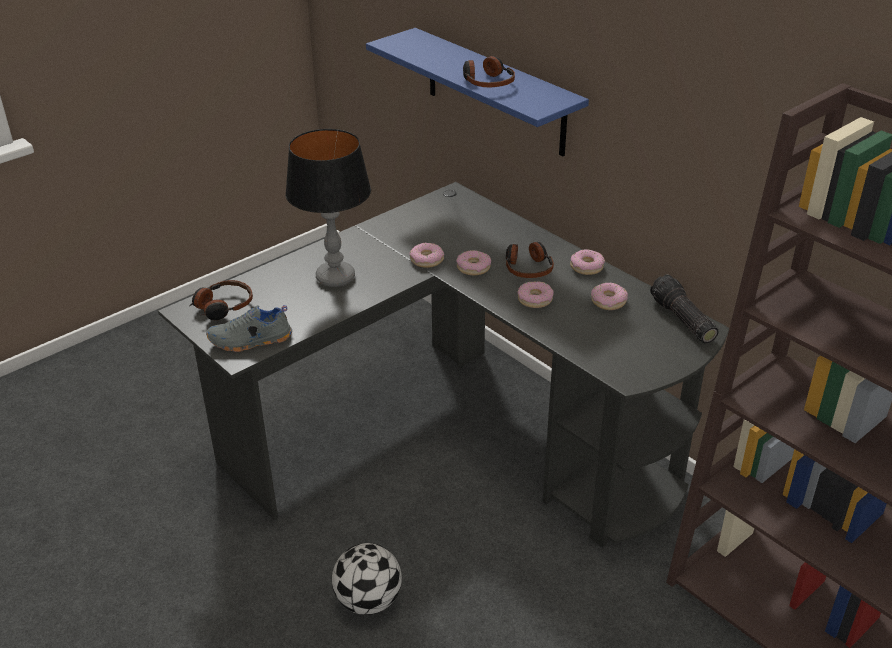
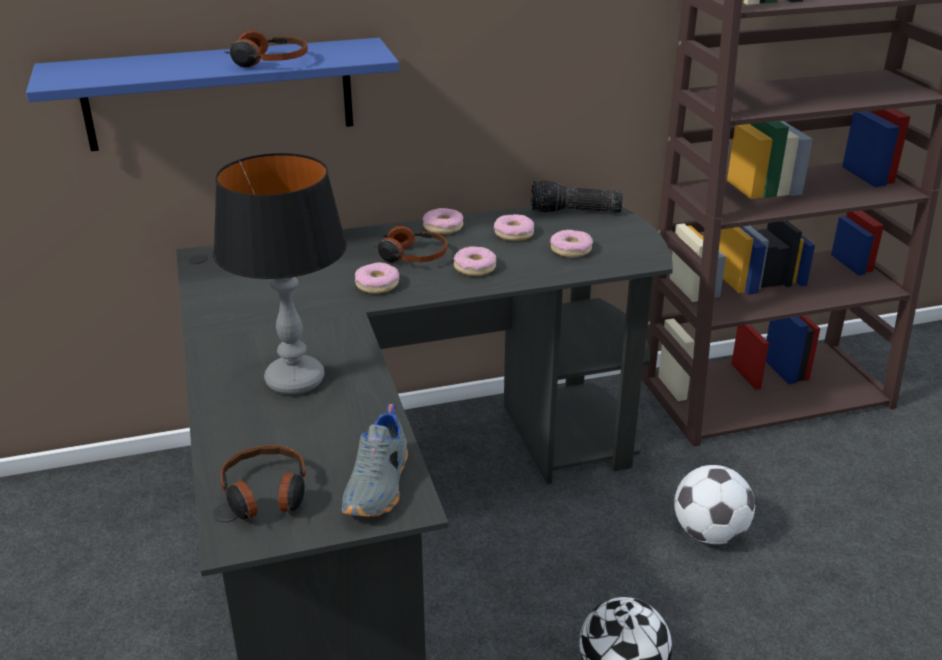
camera: 65 degrees left, 5 degrees down
(427, 260) = (328, 308): donut -> donut (571, 249)
(554, 619) = (709, 533): none -> football

